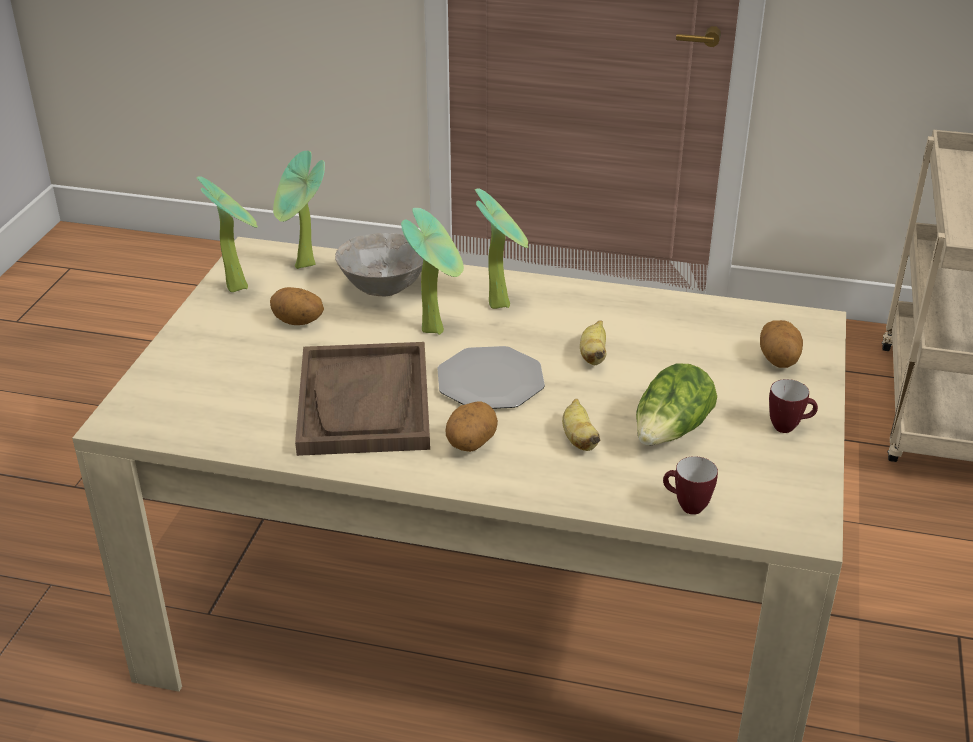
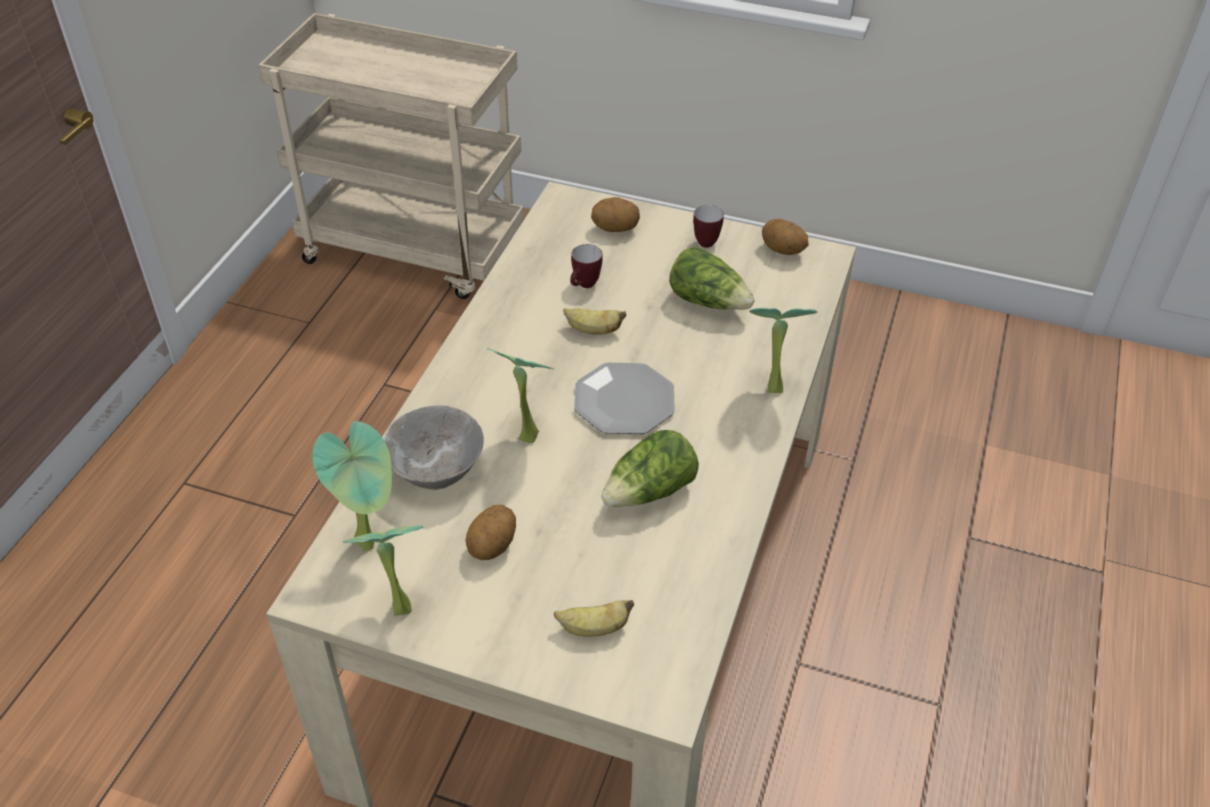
camera: 85 degrees left, 10 degrees up
(364, 402) = (650, 492): brown tray -> lettuce
(471, 444) = (719, 420): potato -> potato (782, 251)
(501, 303) = (489, 382): potted plant -> potted plant (770, 385)
(579, 439) = (715, 354): banana -> banana (593, 629)
(686, 506) = (801, 307): mug -> mug (584, 286)

